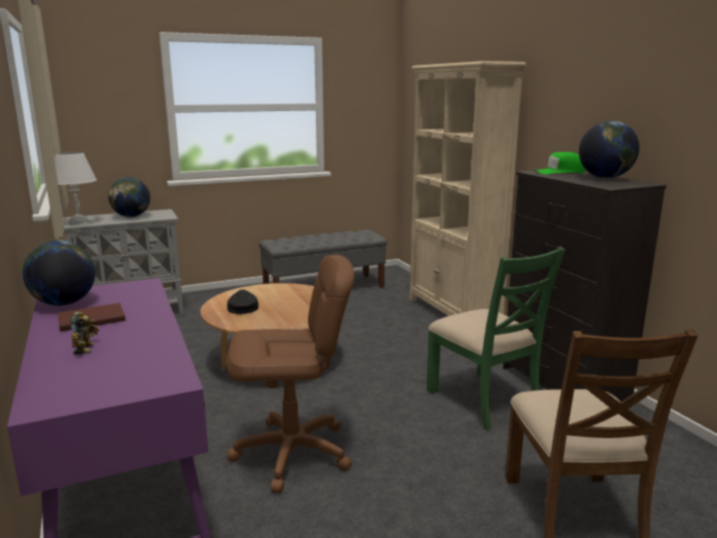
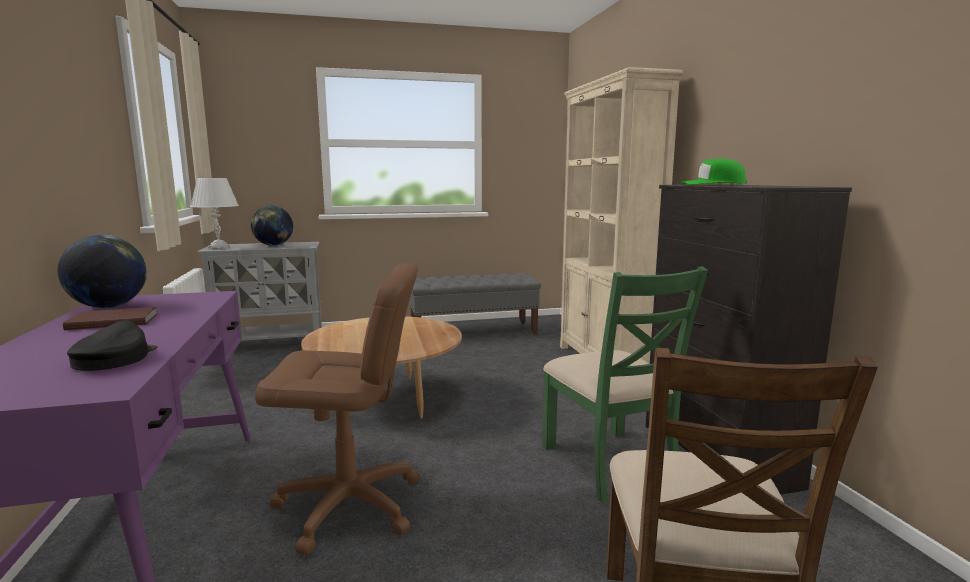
camera: 10 degrees right, 5 degrees down
(86, 348) = (64, 348): toy robot -> none
(242, 308) = (348, 336): black cap -> black cap (114, 358)
(605, 178) = (769, 185): globe -> none

